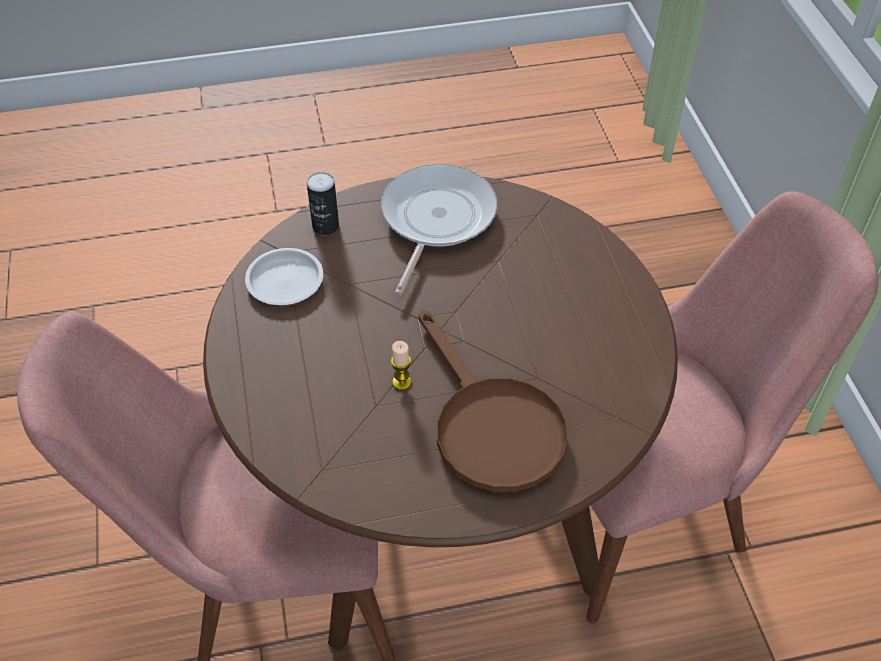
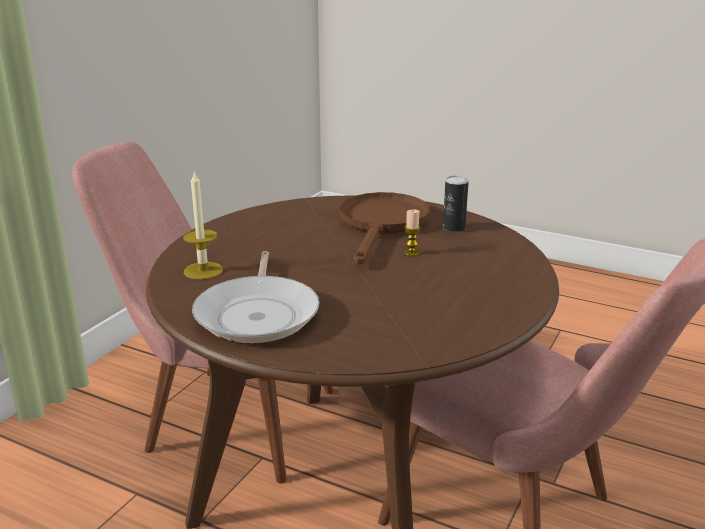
camera: 140 degrees left, 25 degrees down
(285, 281) = (434, 328): white plate -> none
(325, 226) = (354, 349): can -> can (454, 228)
(435, 220) = (258, 313): frying pan -> frying pan turned 60 degrees counterclockwise
(549, 239) = (203, 270): none -> candle

